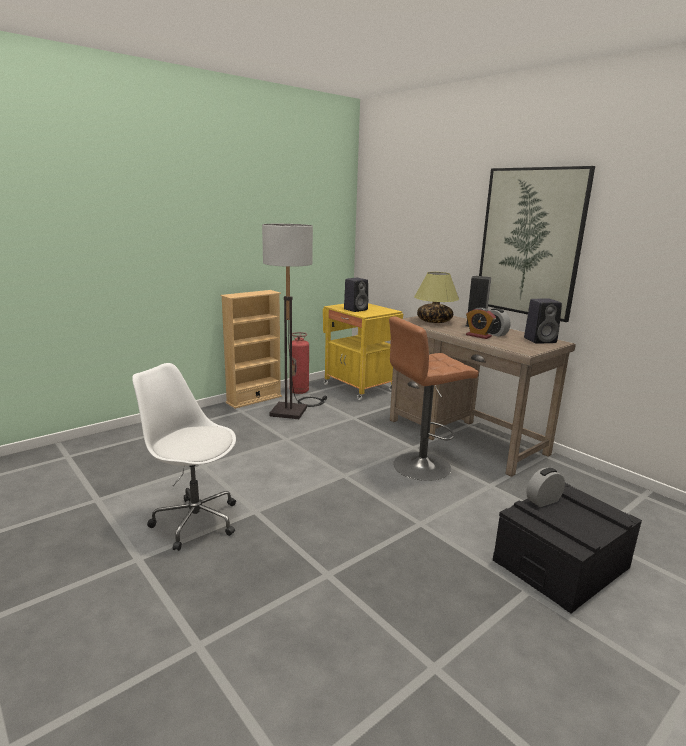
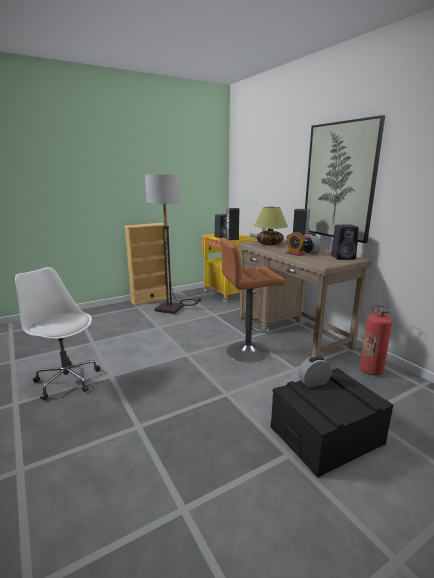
camera: 10 degrees right, 0 degrees up
(299, 391) = (184, 295): fire extinguisher -> fire extinguisher (371, 371)
(371, 313) = (232, 239): none -> speaker

